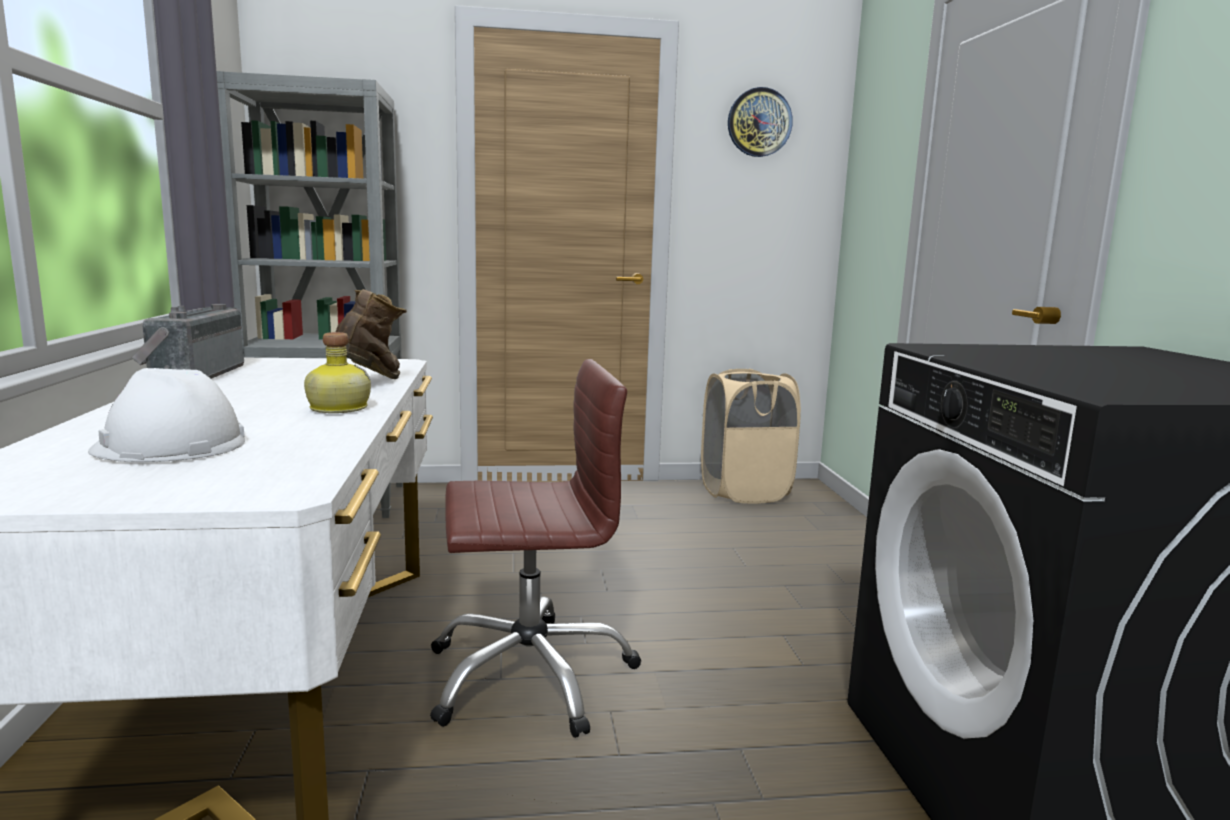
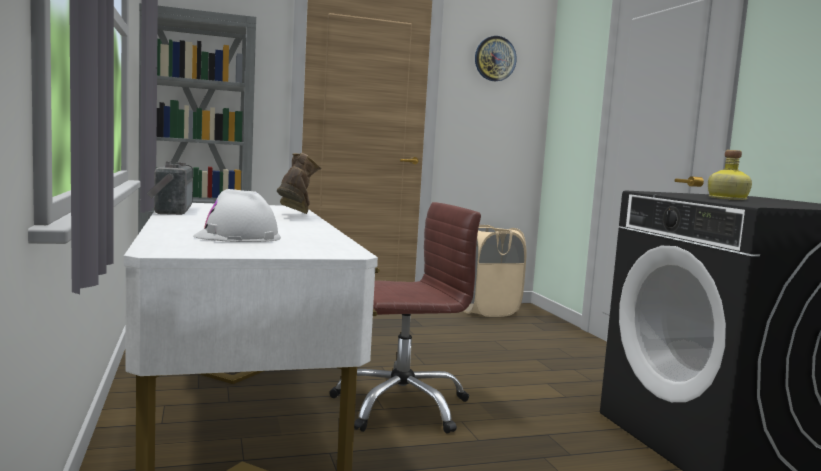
camera: 10 degrees left, 5 degrees down
(337, 408) = (299, 225): bottle -> bottle (726, 198)

